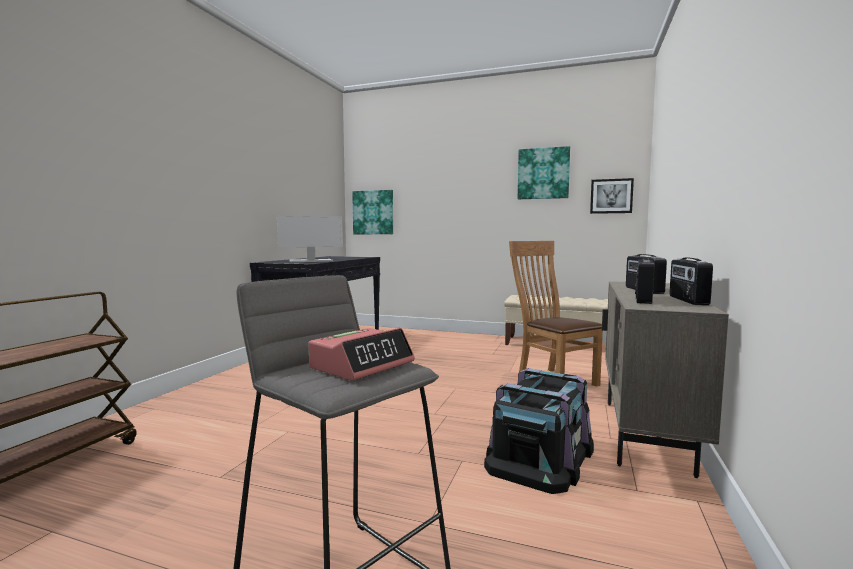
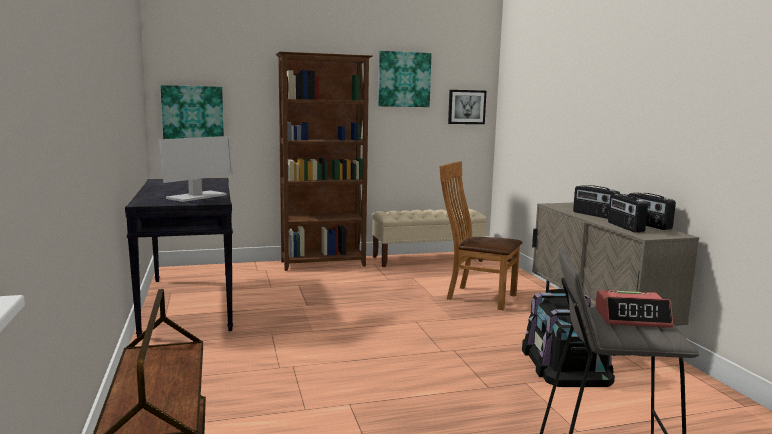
camera: 35 degrees left, 5 degrees up
(362, 365) = (632, 318): alarm clock -> alarm clock turned 90 degrees clockwise
(460, 336) = (324, 264): none -> brown bookcase

